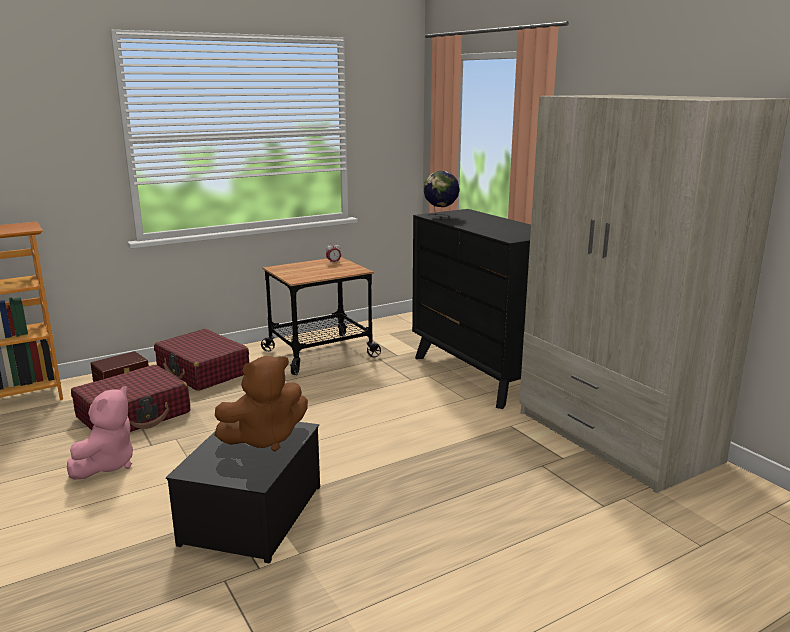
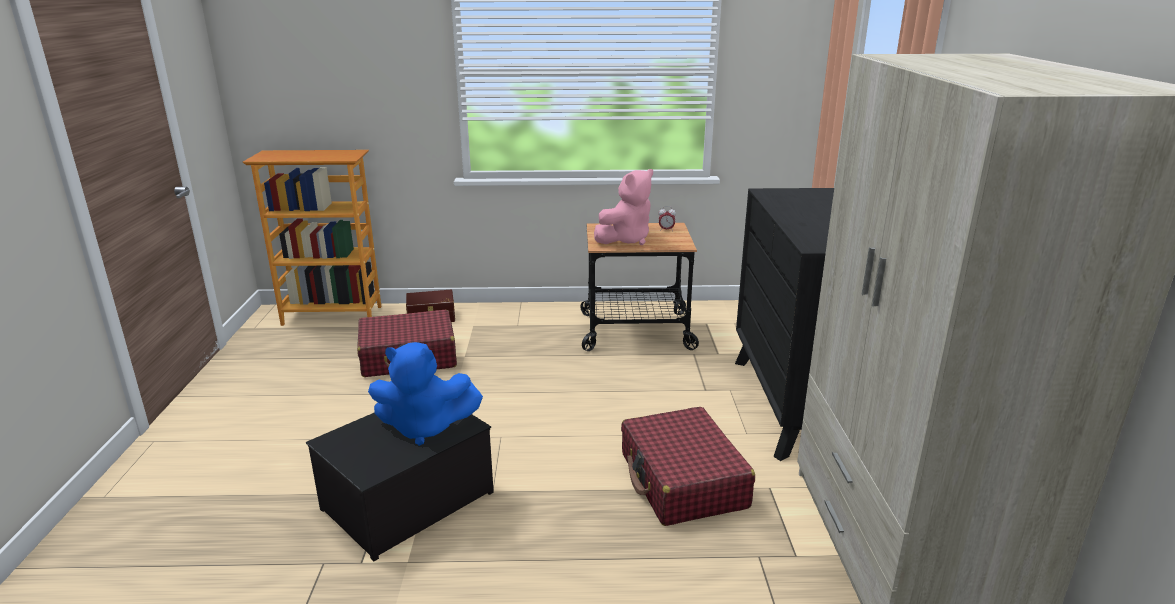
camera: 30 degrees right, 5 degrees up
(107, 465) = (344, 403): pink plush toy -> pink plush toy (626, 240)
(203, 371) = (506, 324): red suitcase -> red suitcase (682, 481)
(265, 439) = (425, 427): brown plush toy -> blue plush toy
(440, 216) = (777, 196): globe -> none

